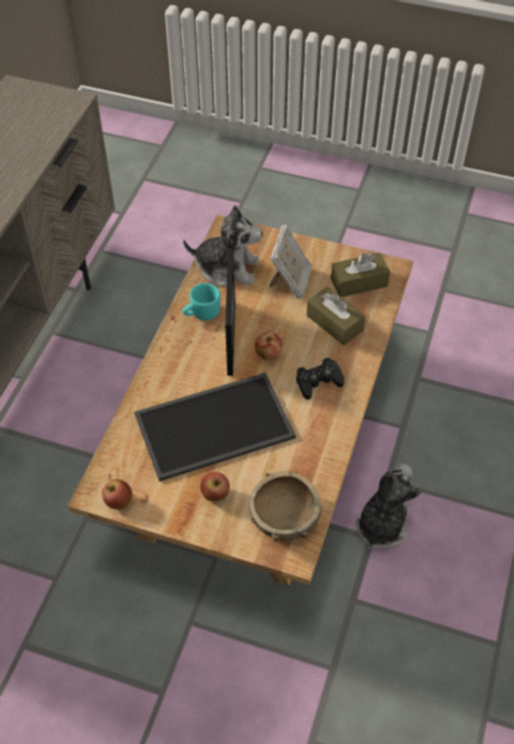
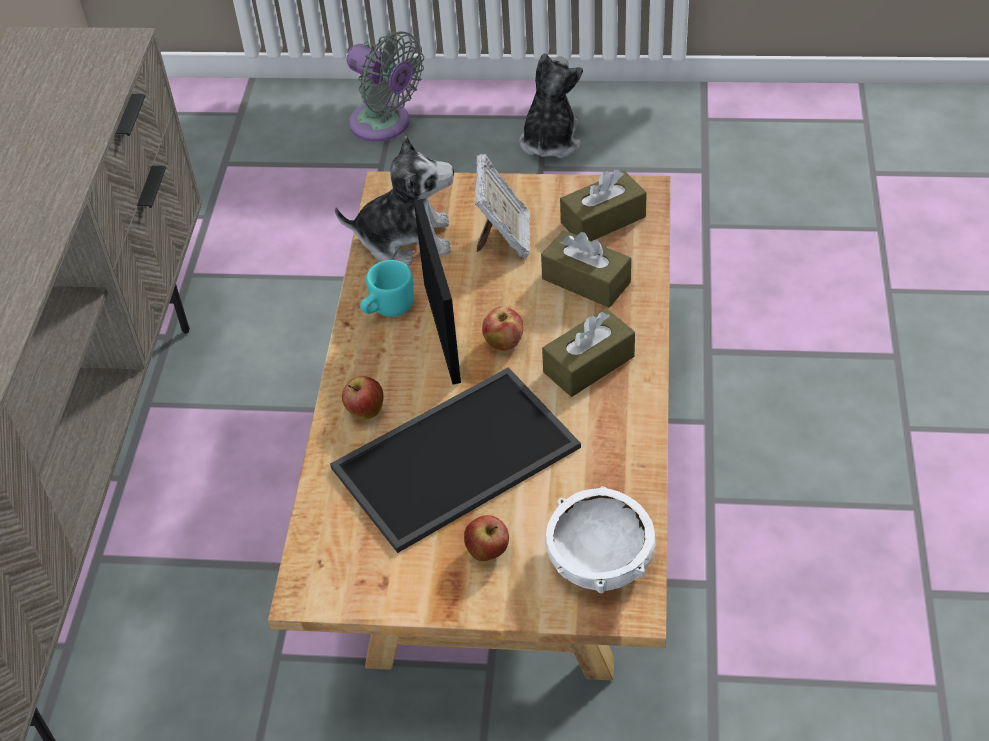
camera: 10 degrees left, 5 degrees down
(118, 502) = (345, 596): apple -> apple (365, 411)
(253, 173) = (385, 125): none -> grey fan
(284, 517) = (599, 560): brown bowl -> white bowl
(318, 382) = (589, 364): black game controller -> brown tissue box
(382, 524) = (721, 562): plush toy -> plush toy (550, 141)

